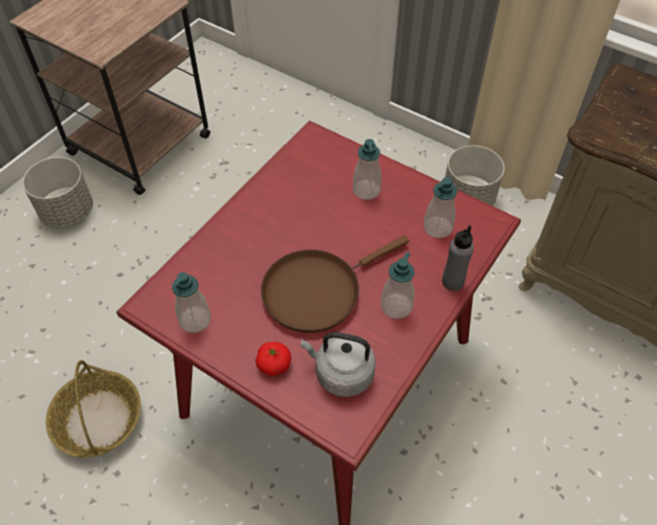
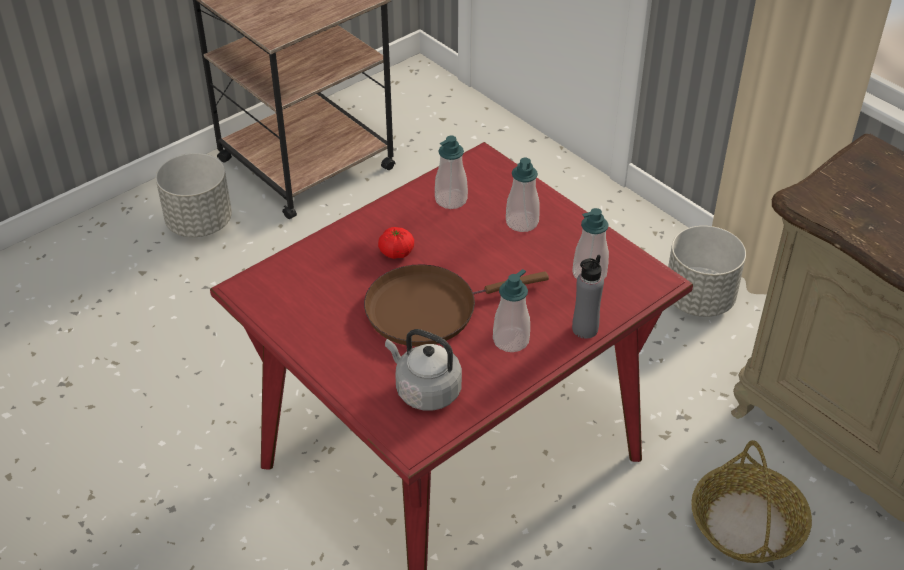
camera: 15 degrees right, 10 degrees down
(99, 420) = (168, 450): basket -> basket (747, 525)
(195, 320) = (288, 311): soap dispenser -> soap dispenser (451, 200)
(274, 364) = (356, 368): tomato -> tomato (396, 252)

